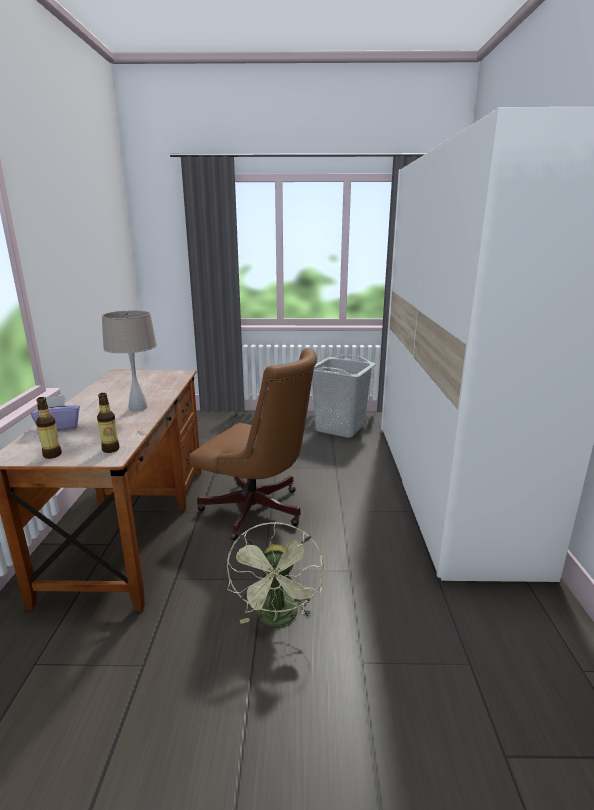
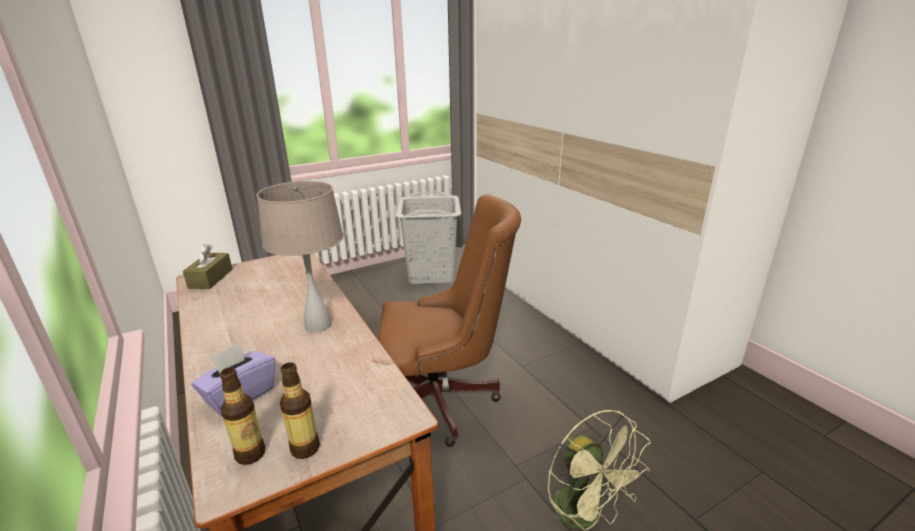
camera: 30 degrees left, 5 degrees up
(111, 449) = (381, 403): bottle -> bottle (250, 454)
(123, 374) = (211, 278): none -> brown tissue box

